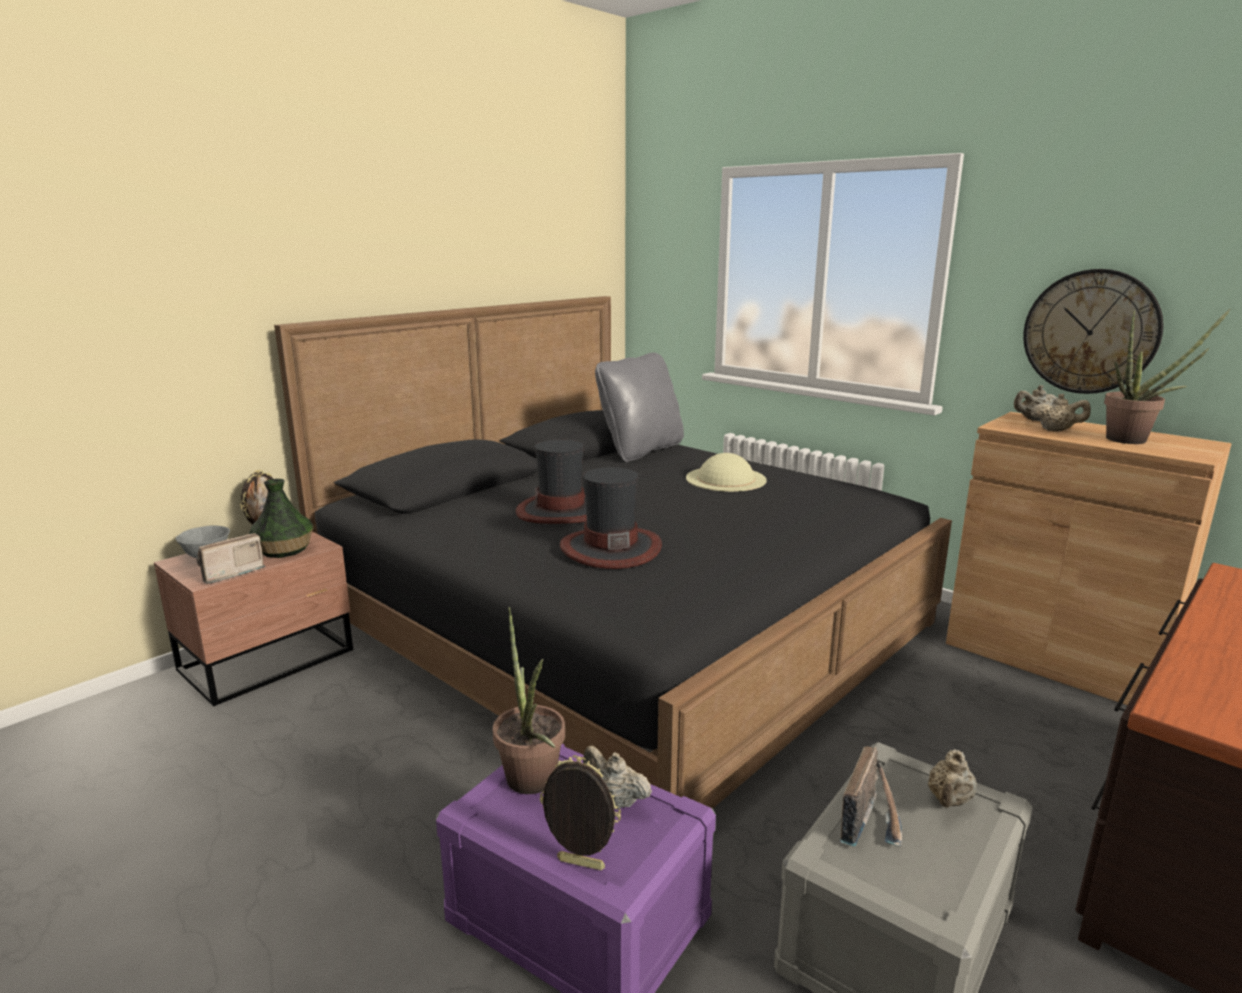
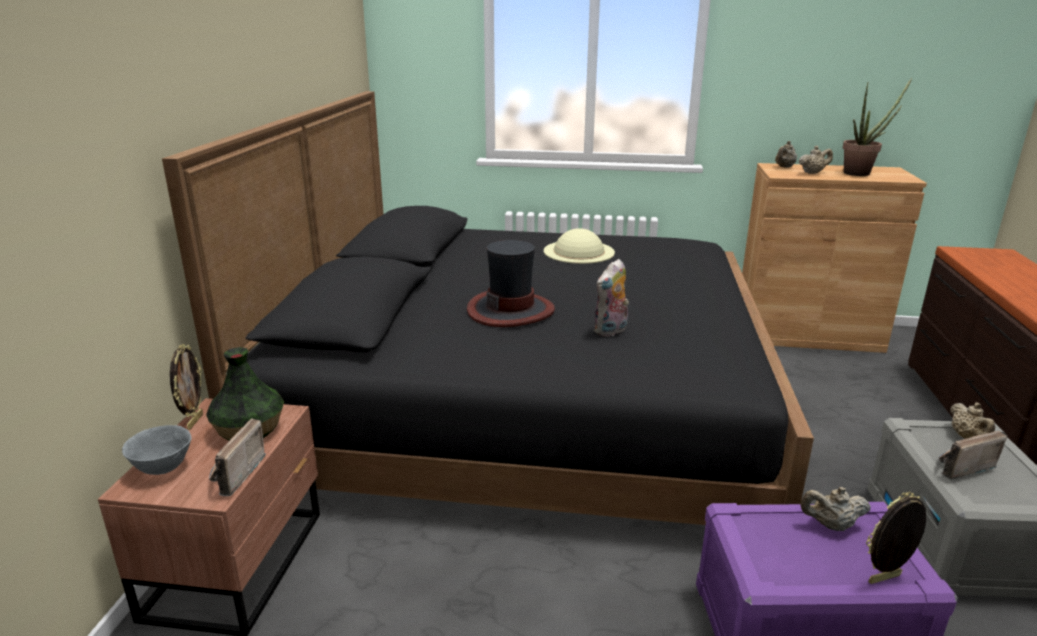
camera: 35 degrees left, 5 degrees up
(533, 785) = (771, 543): potted plant -> none
(610, 548) = (611, 331): hat -> plush toy
(641, 450) = (465, 240): grey pillow -> none
(872, 821) = (958, 467): radio -> radio turned 105 degrees counterclockwise
(1090, 332) = (811, 98): wall clock -> none

